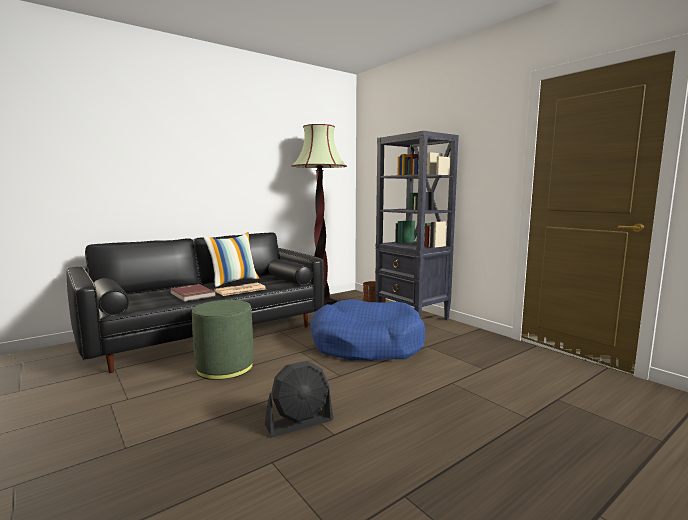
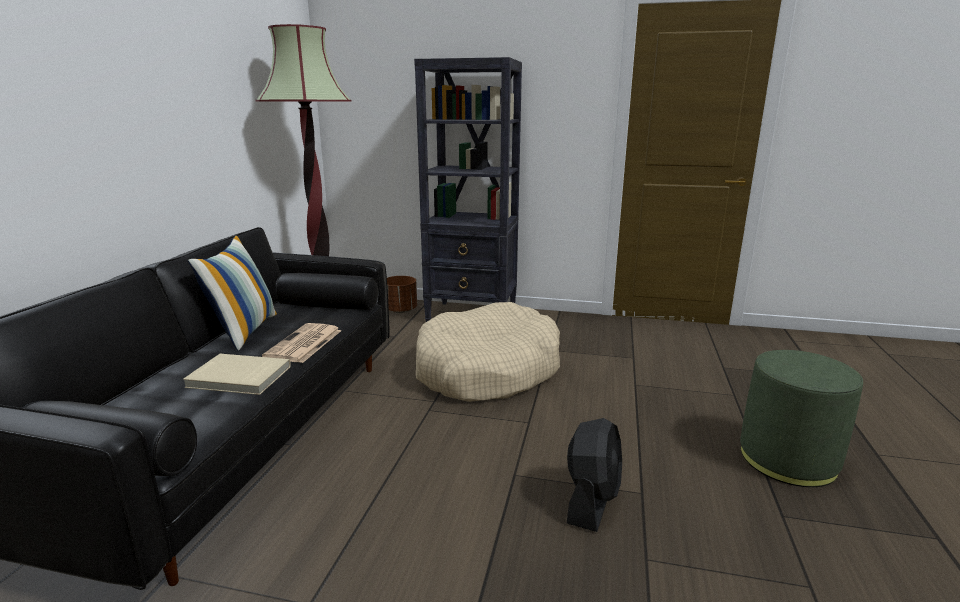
camera: 40 degrees left, 10 degrees up
(191, 294) = (238, 377): red book -> beige book
(225, 367) = (369, 477): green ottoman -> green ottoman (788, 459)
(366, 344) = (487, 370): blue dog bed -> beige dog bed

